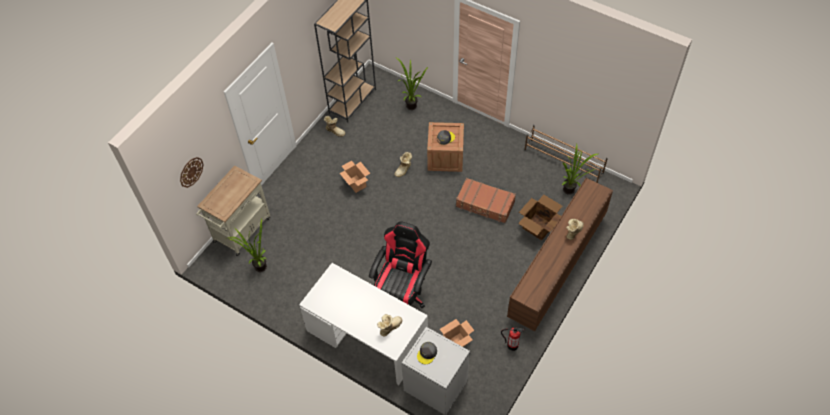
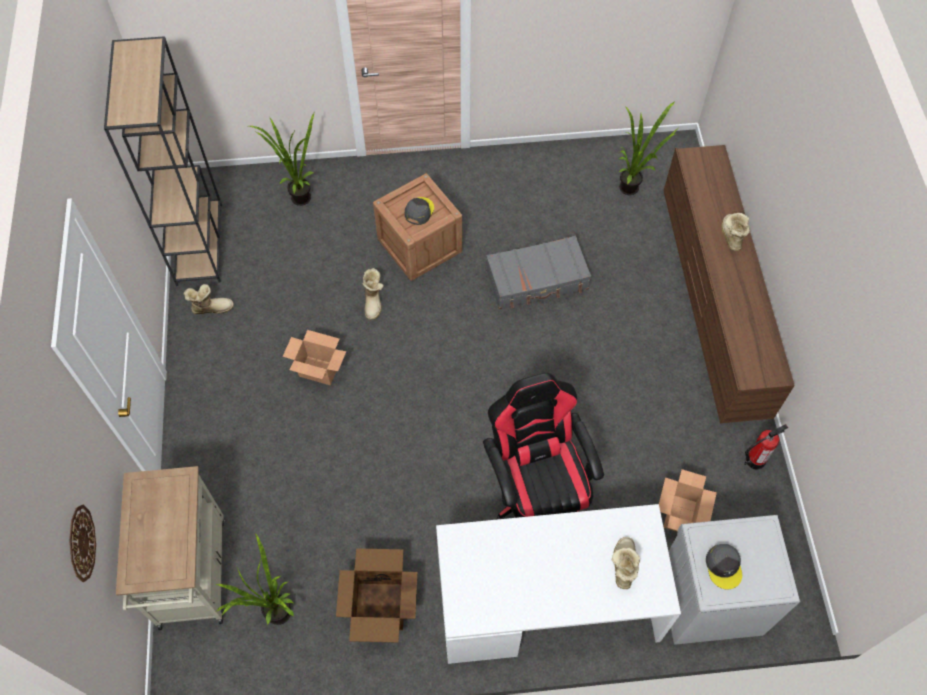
camera: 40 degrees left, 5 degrees up
(485, 204) = (537, 279): brown suitcase -> grey suitcase
(538, 227) = (635, 265): cardboard box -> cardboard box (379, 607)
(564, 161) = (587, 152): brown shoe rack -> none

